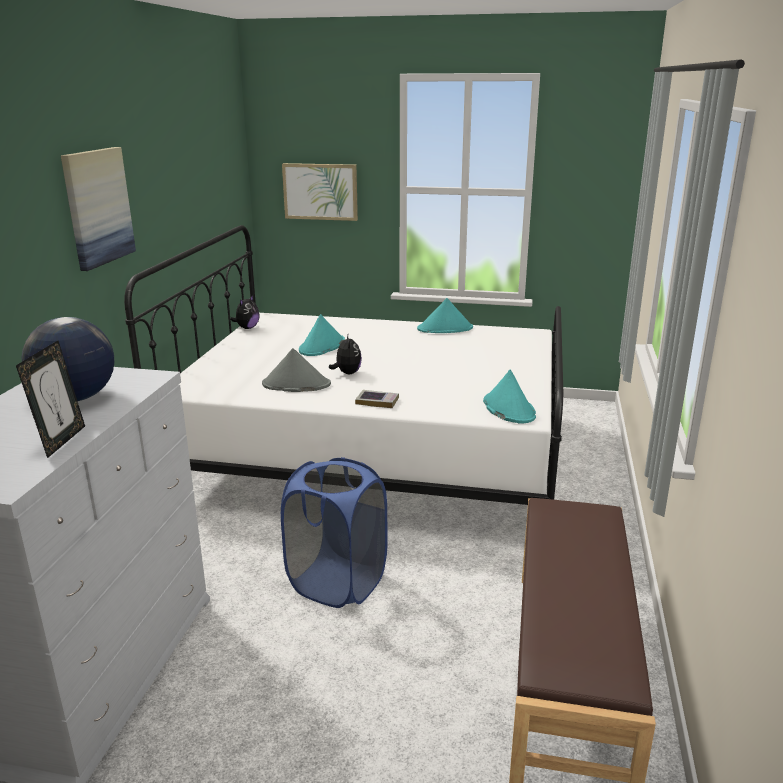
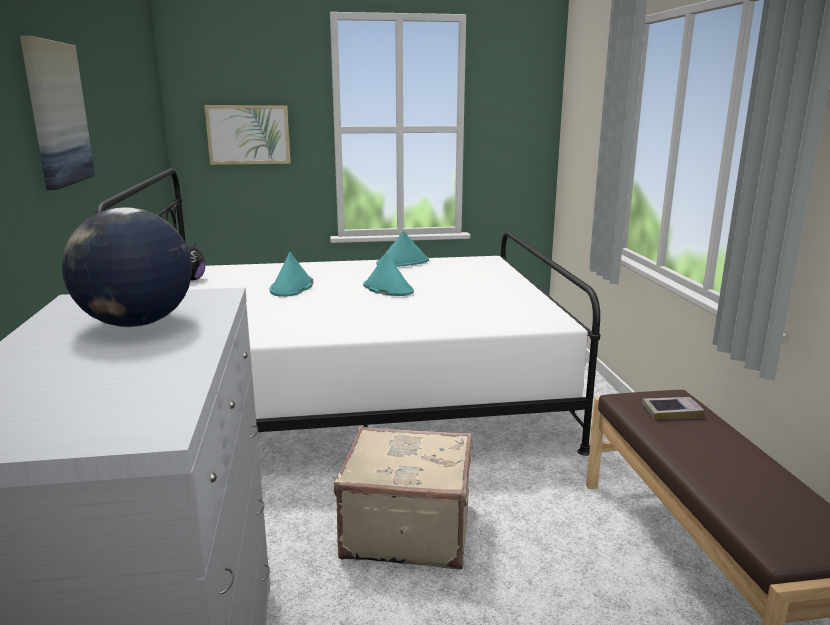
camera: 20 degrees left, 5 degrees down
(61, 441) = (174, 367): picture frame -> none
(296, 384) = (295, 322): grey hat -> none
(337, 582) = (407, 529): blue laundry basket -> beige suitcase
(347, 373) = (341, 306): plush toy -> none
(377, 402) = (398, 327): book -> book (671, 411)
(508, 409) = (531, 317): turquoise hat -> turquoise hat (387, 289)

